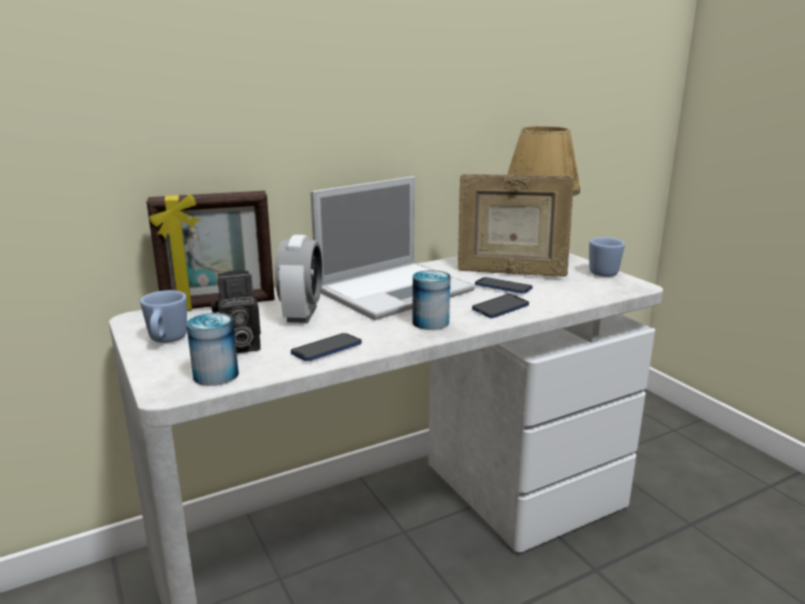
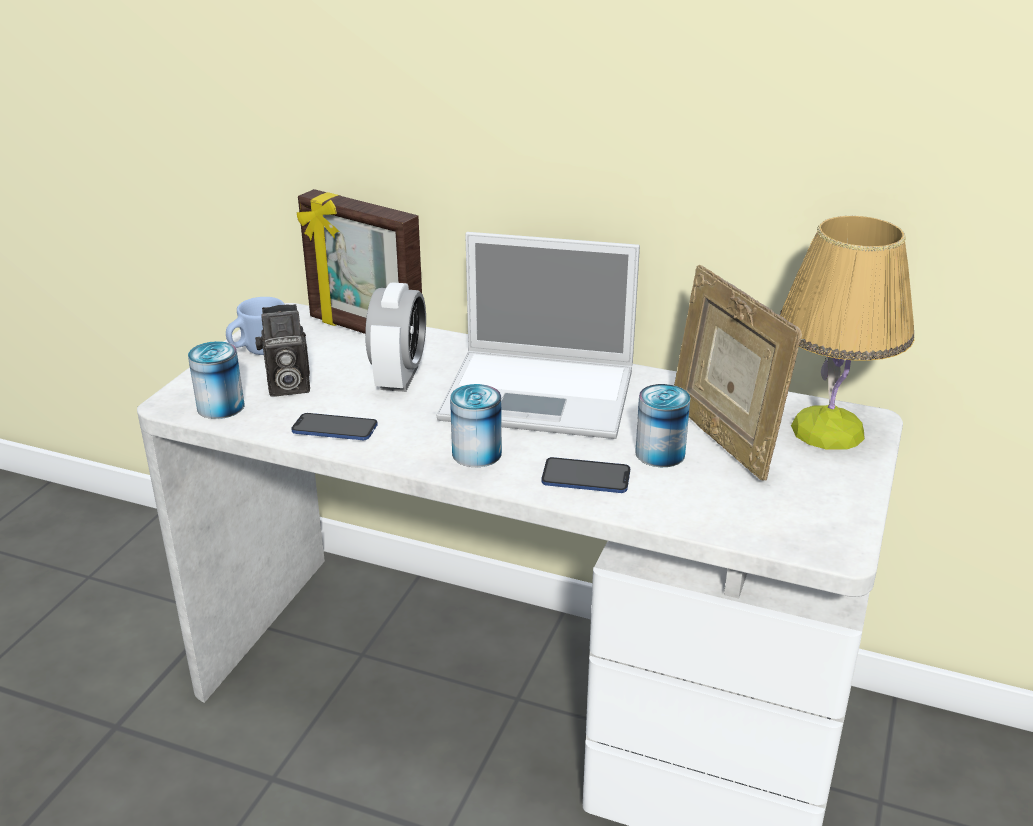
camera: 50 degrees right, 10 degrees up
(238, 347) = (286, 387): camera -> camera turned 45 degrees counterclockwise
(302, 314) = (399, 378): alarm clock -> alarm clock turned 45 degrees counterclockwise
(503, 287) = (660, 453): phone -> can
(602, 272) = (851, 503): blue mug -> none

